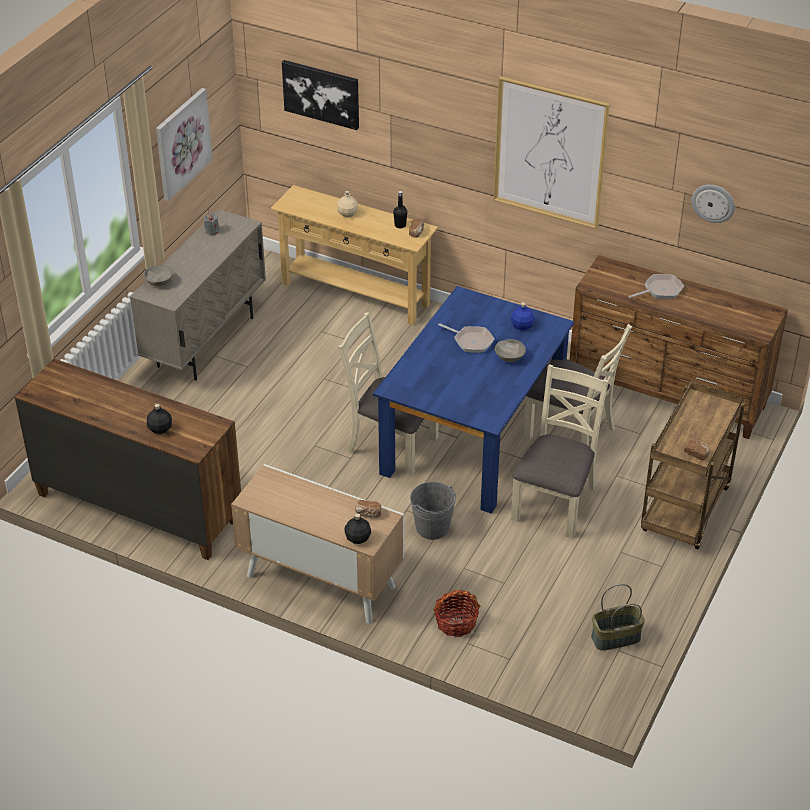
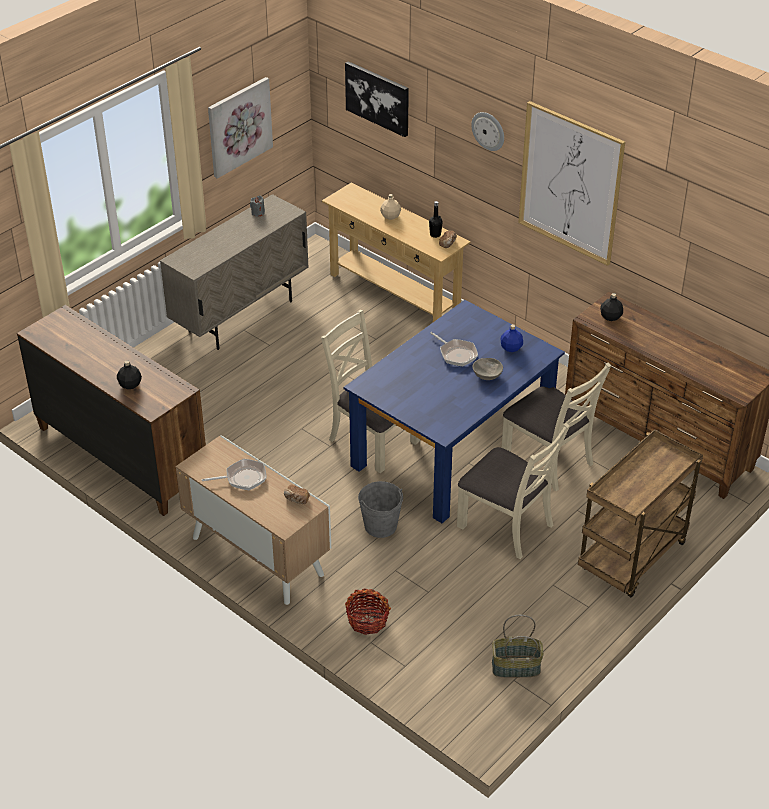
camera: 15 degrees right, 0 degrees up
(159, 282) = (191, 252): grey bowl -> none
(357, 538) = (277, 520): black bottle -> black bottle (610, 317)
(555, 503) = (507, 525): beige chair -> beige chair turned 90 degrees clockwise
(660, 290) = (656, 335): frying pan -> frying pan (242, 478)
(696, 453) = (633, 501): bread -> none
(713, 202) = (715, 255): wall clock -> wall clock (488, 131)

